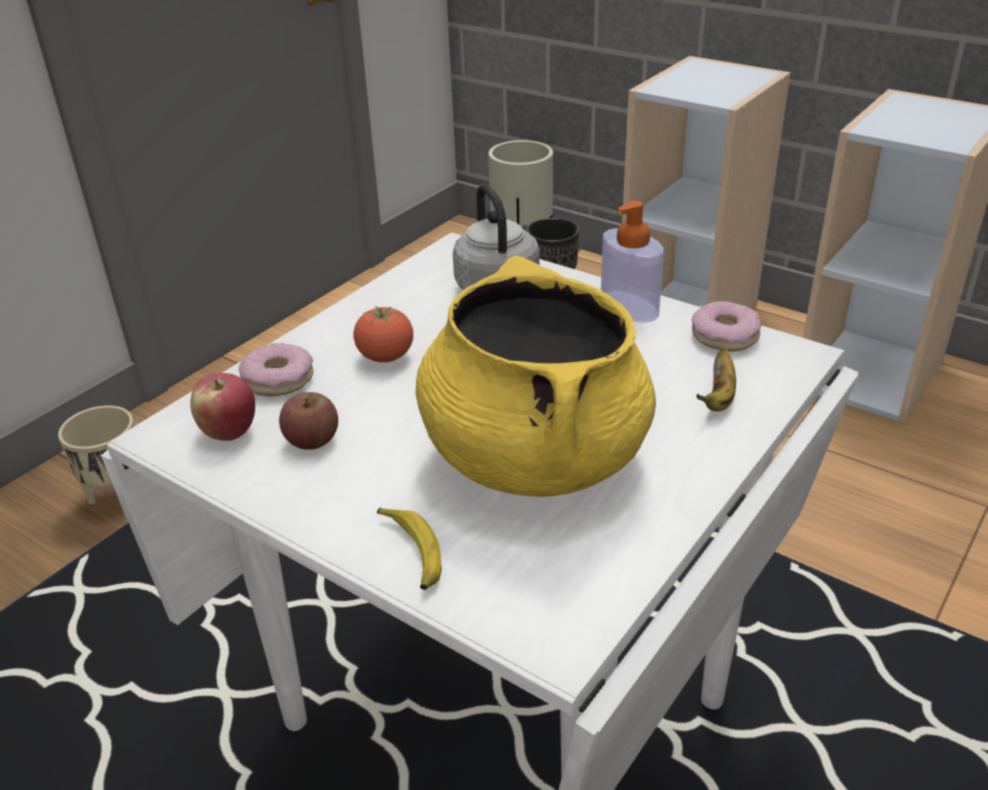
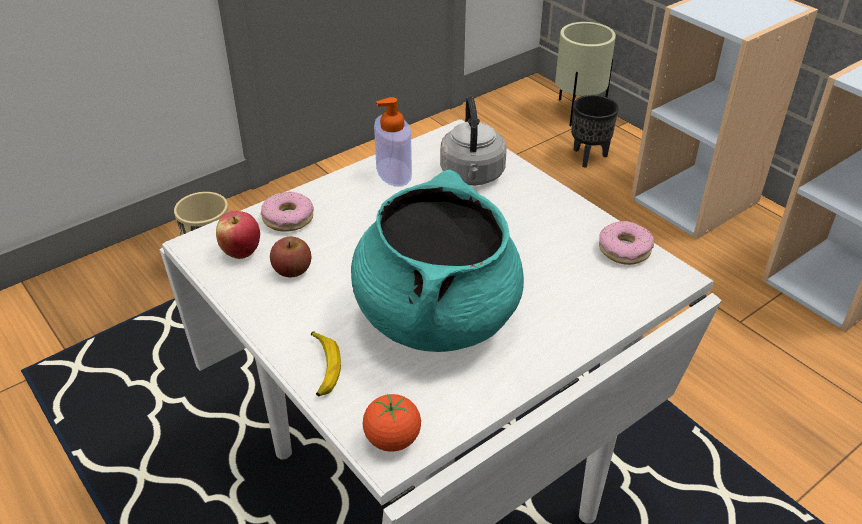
camera: 15 degrees right, 5 degrees up
(386, 357) = (368, 216): tomato -> tomato (392, 439)
(534, 456) = (436, 316): yellow cooking pot -> turquoise cooking pot
(629, 307) = (563, 210): soap dispenser -> soap dispenser (394, 172)
(719, 397) = (593, 299): banana -> none

